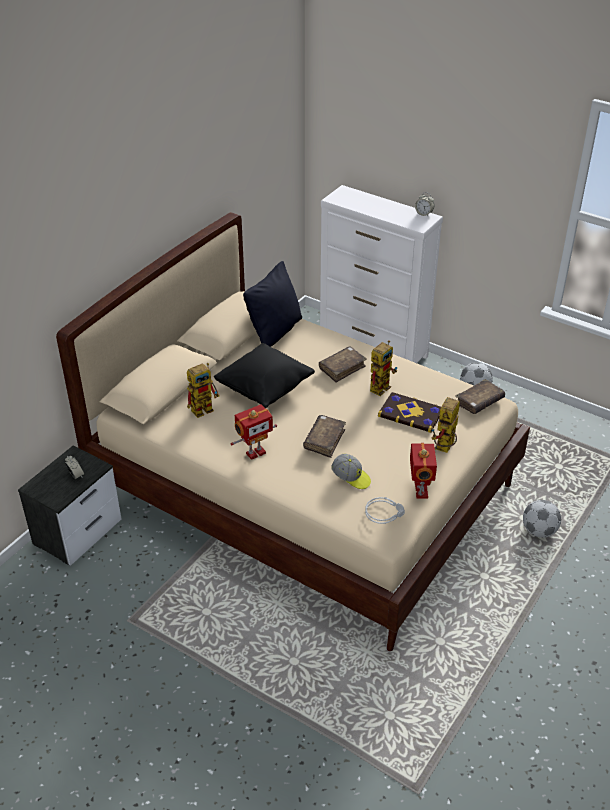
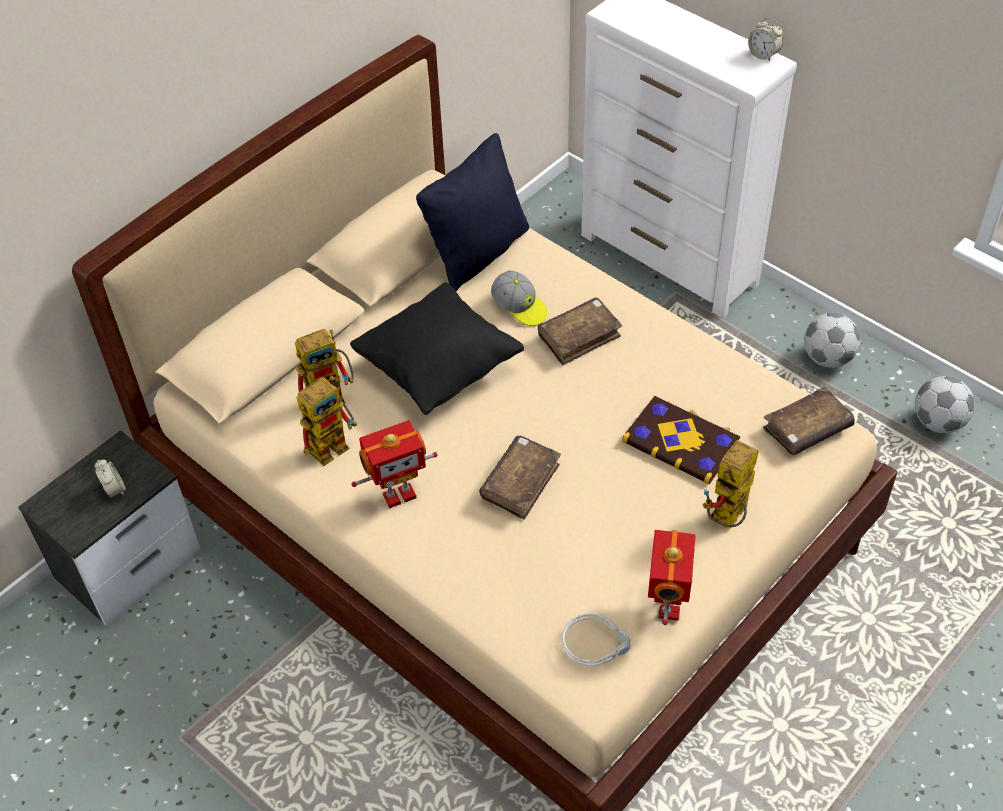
camera: 10 degrees right, 10 degrees up
(351, 477) = (551, 564): cap -> cap (519, 307)
(381, 385) = (640, 379): toy robot -> toy robot (333, 443)
(539, 531) = (891, 647): football -> football (938, 422)

